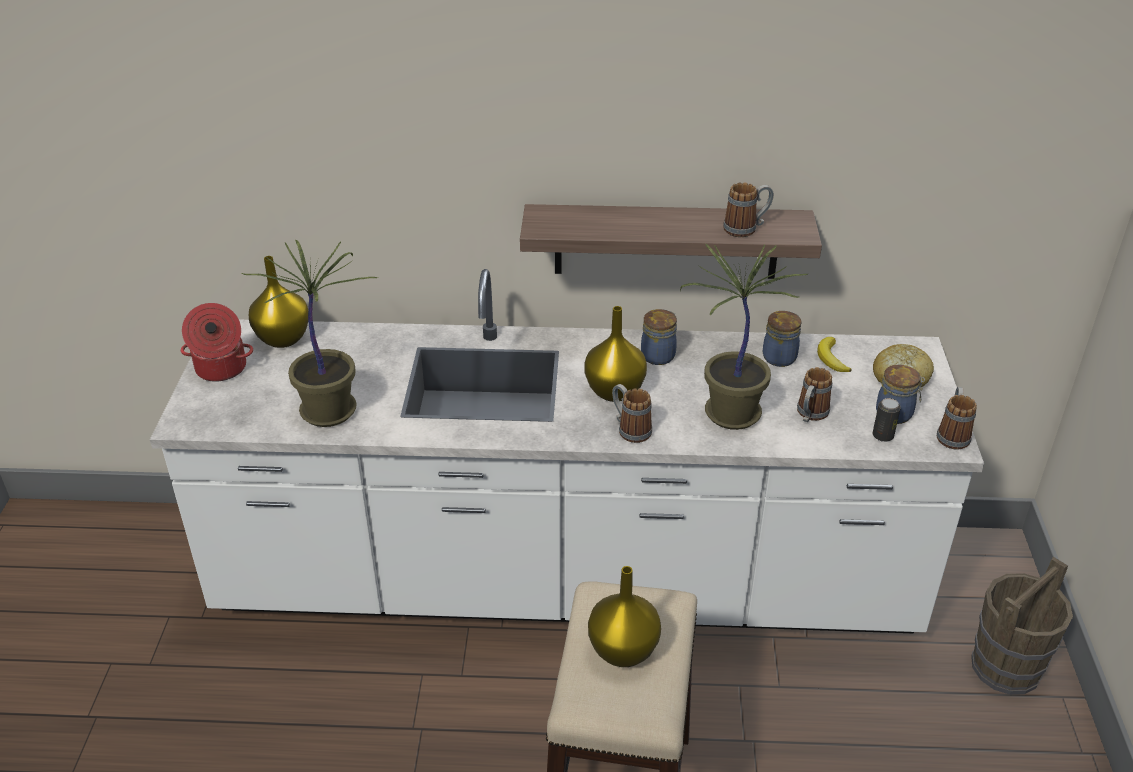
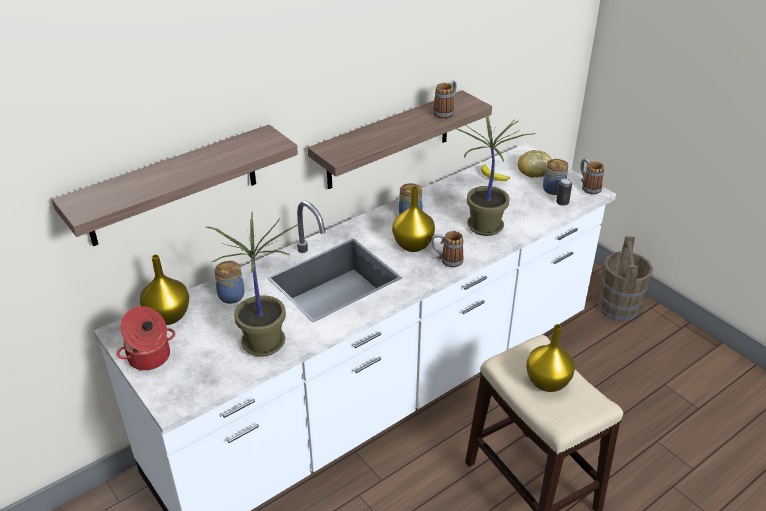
camera: 40 degrees left, 0 degrees up
(325, 186) = (173, 186): none -> shelf
(780, 357) = (469, 186): jar -> jar (232, 295)
(810, 415) = (520, 209): mug -> none

